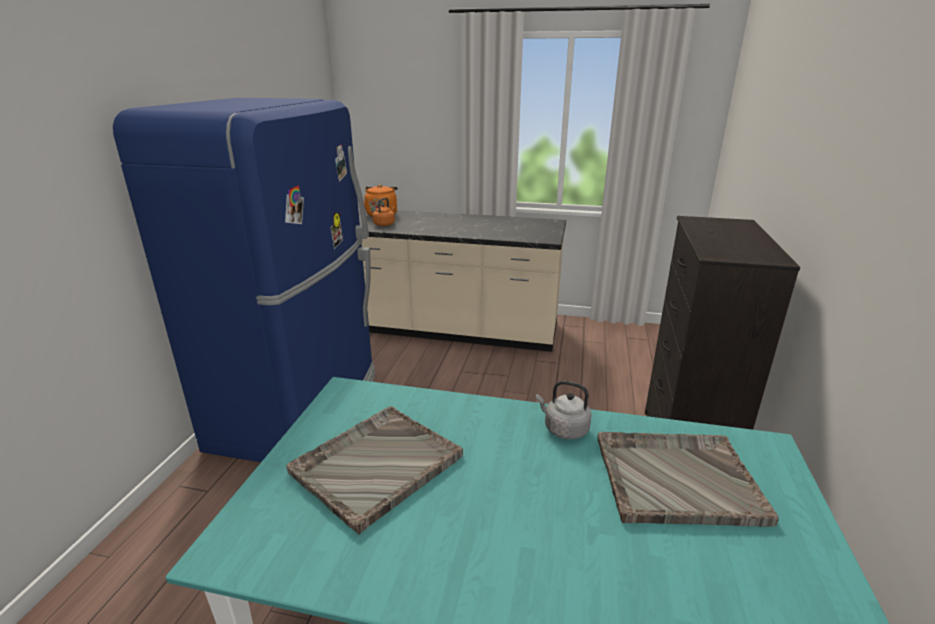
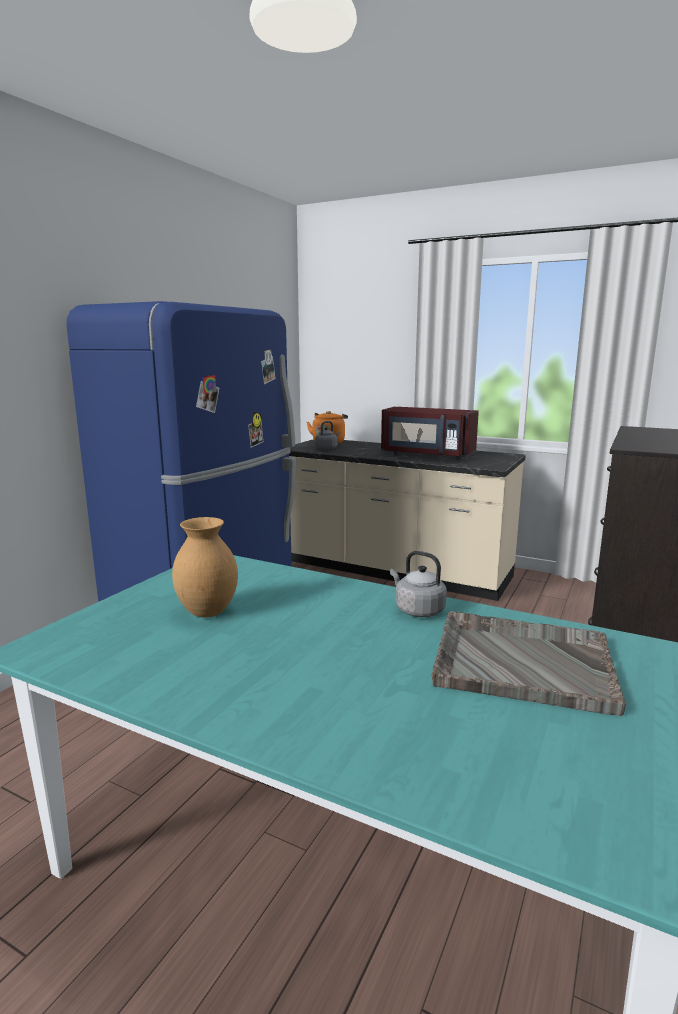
camera: 15 degrees right, 10 degrees down
(375, 465) = (206, 612): grey tray -> brown vase
(385, 224) = (327, 448): orange kettle -> grey kettle
(482, 226) = (427, 454): none -> red microwave

